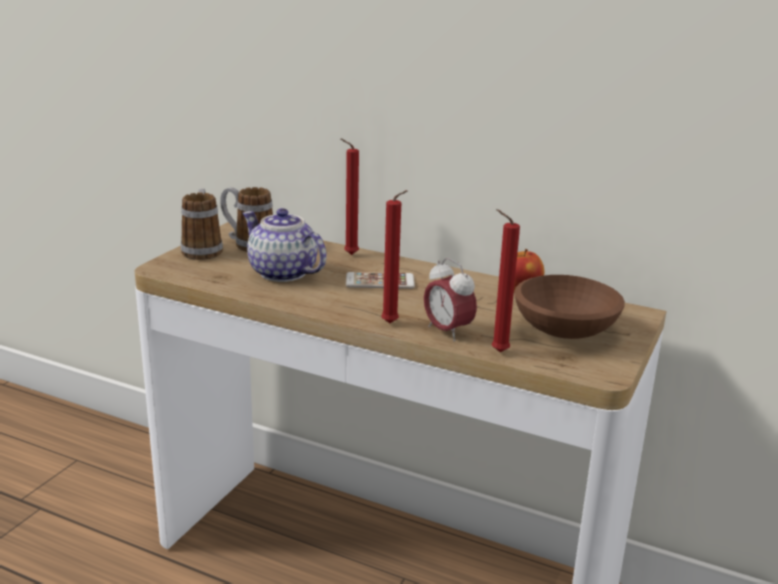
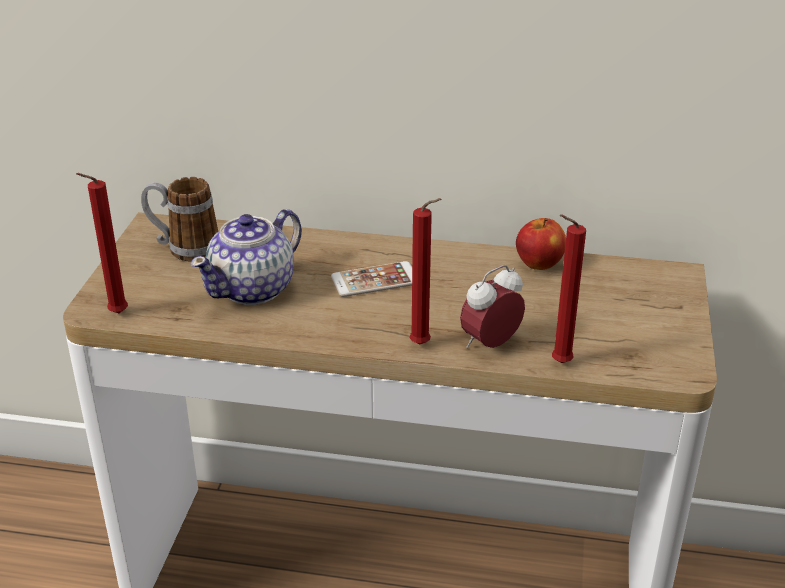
camera: 15 degrees left, 10 degrees up
(203, 249) = (132, 267): mug -> none
(283, 273) = (253, 289): teapot -> teapot turned 75 degrees counterclockwise
(349, 255) = (316, 243): red candle -> red candle (115, 314)
(447, 332) = (490, 344): alarm clock -> alarm clock turned 105 degrees clockwise
(565, 329) = (613, 314): brown bowl -> none

